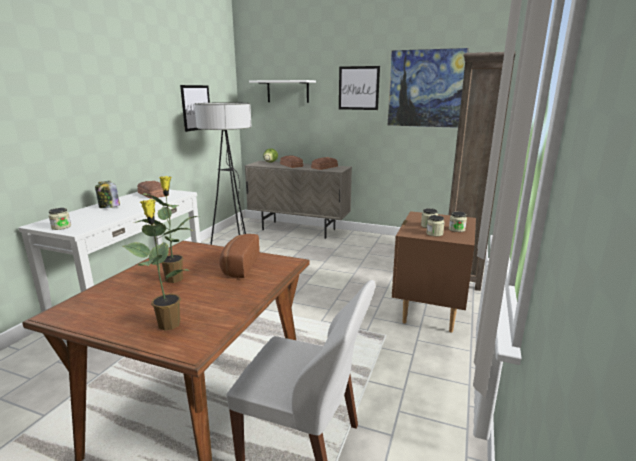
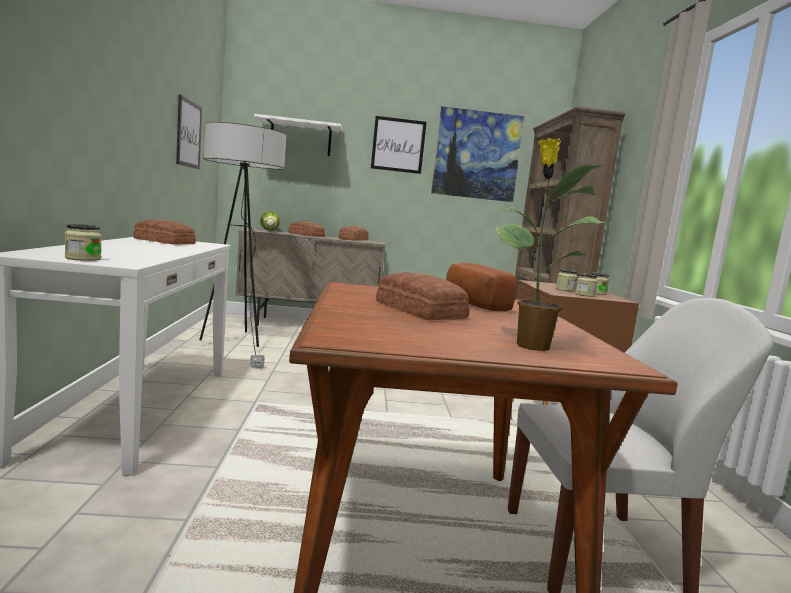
camera: 25 degrees left, 10 degrees down
(109, 207) = (118, 246): jar -> none
(175, 278) = (419, 310): potted plant -> bread

